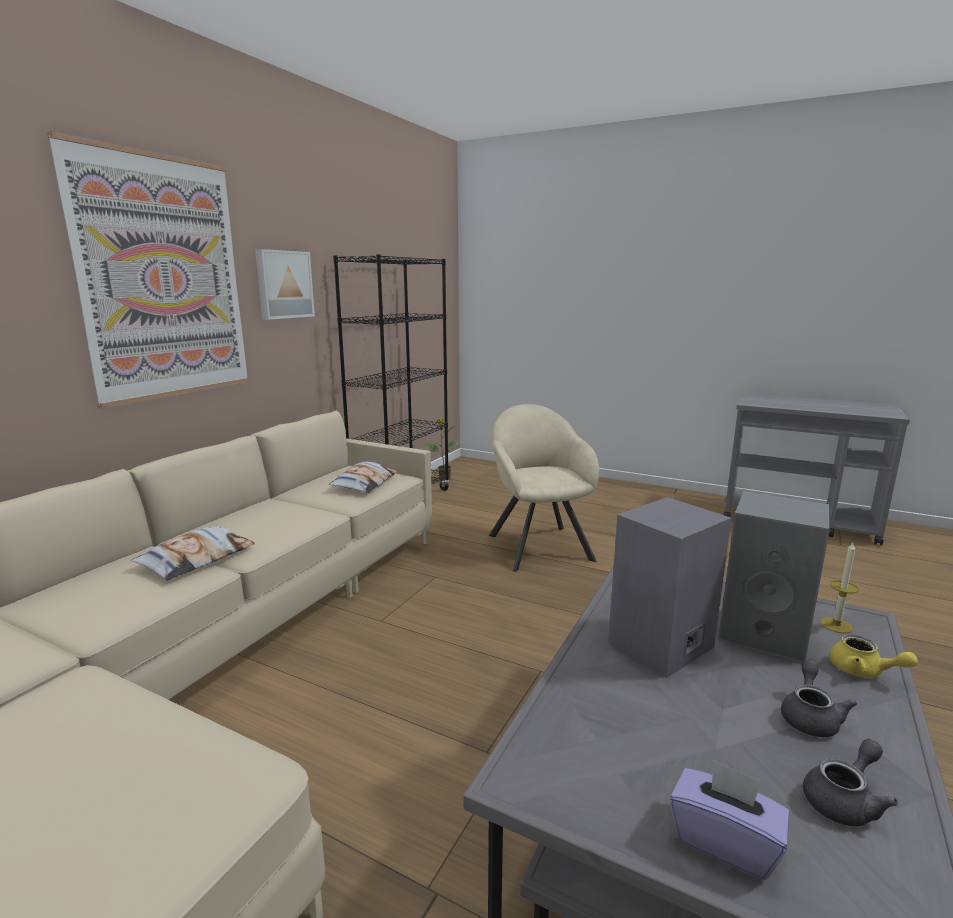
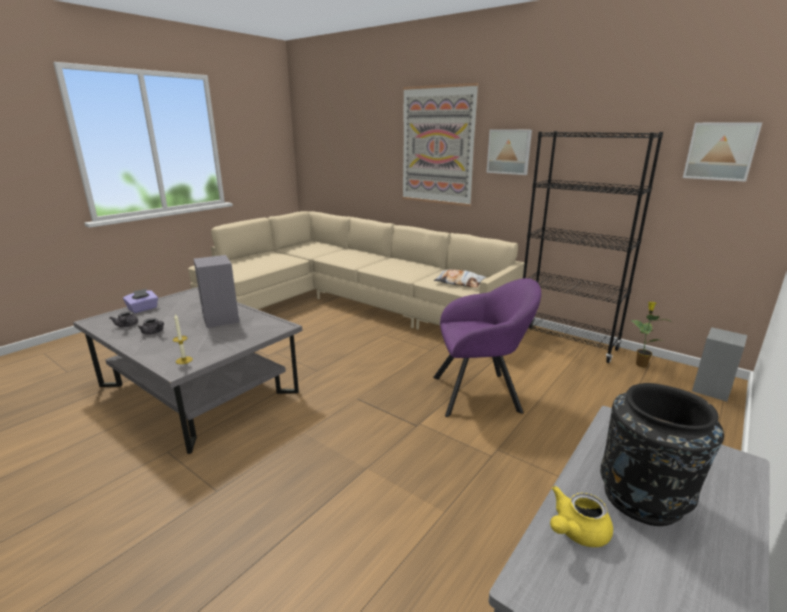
camera: 100 degrees right, 5 degrees up
(197, 559) = (368, 261): pillow -> none
(427, 277) = (720, 151): none -> picture
(538, 544) = (481, 393): beige armchair -> purple armchair
(765, 633) = (201, 341): grey speaker -> grey speaker (712, 390)
(808, 404) = (645, 499): none -> black vase
(863, 671) = (154, 352): yellow teapot -> yellow teapot (576, 532)

